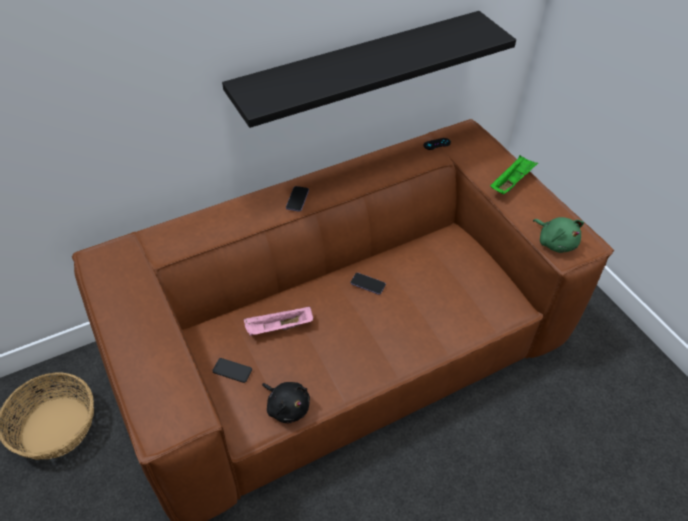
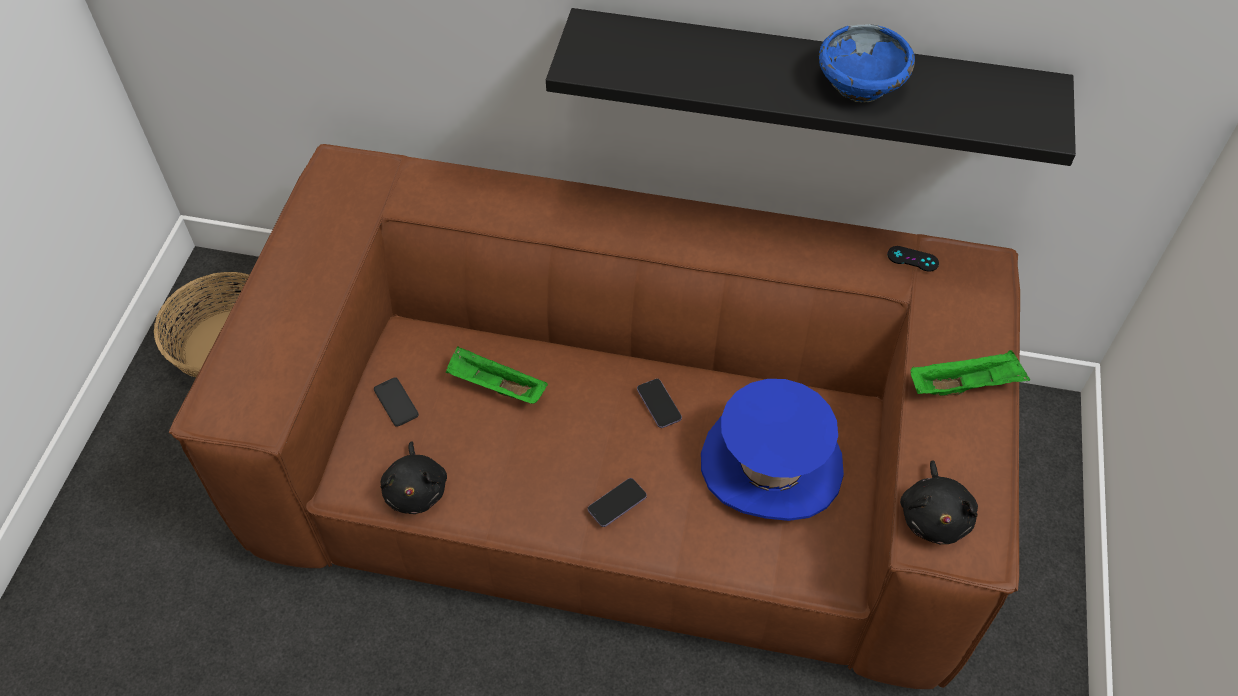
camera: 40 degrees right, 5 degrees up
(278, 328) = (495, 387): pink tray -> green tray
(297, 199) = (631, 227): phone -> phone (617, 503)
(401, 52) = (860, 85): none -> blue bowl
(444, 277) = (771, 464): none -> blue hat
(555, 242) = (934, 516): green plush toy -> black plush toy

